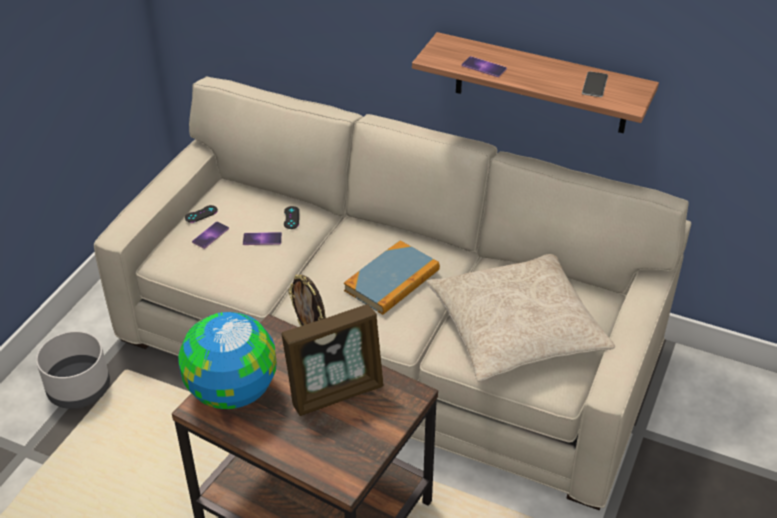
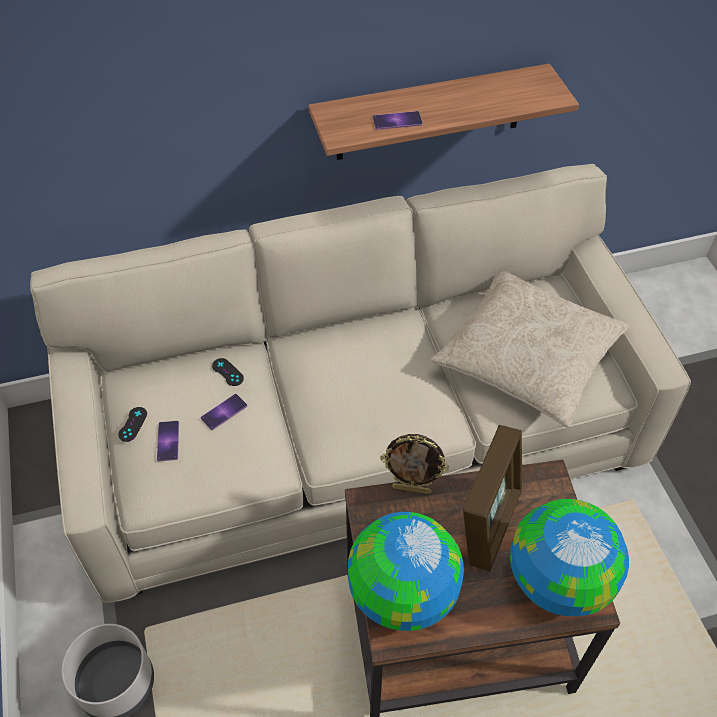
camera: 40 degrees left, 10 degrees up
(340, 453) = (557, 580): none -> globe
(392, 280) = (385, 377): book -> none
(594, 84) = (507, 91): phone -> none

